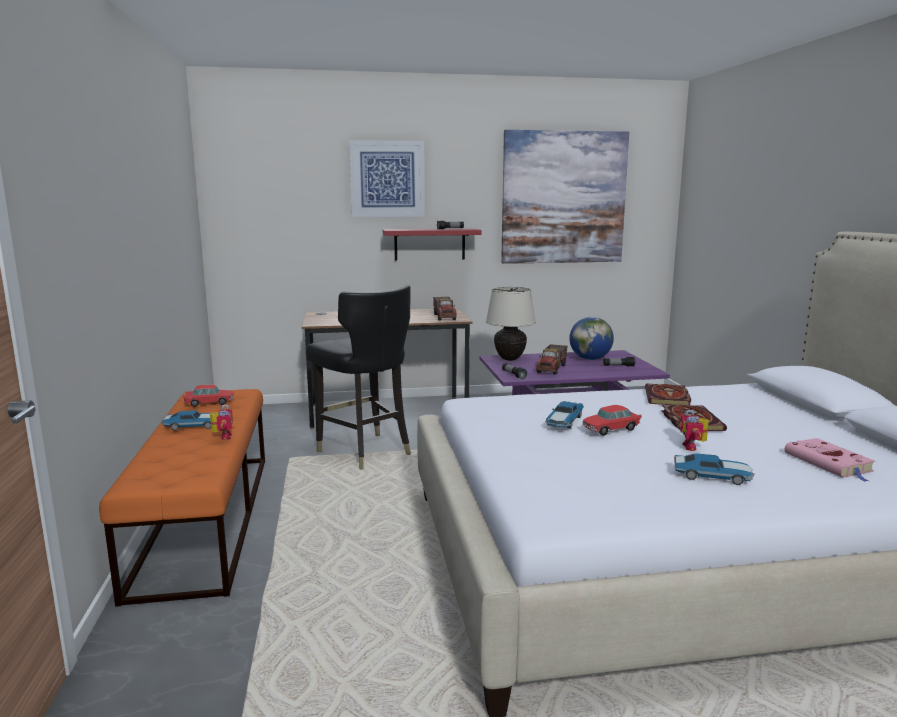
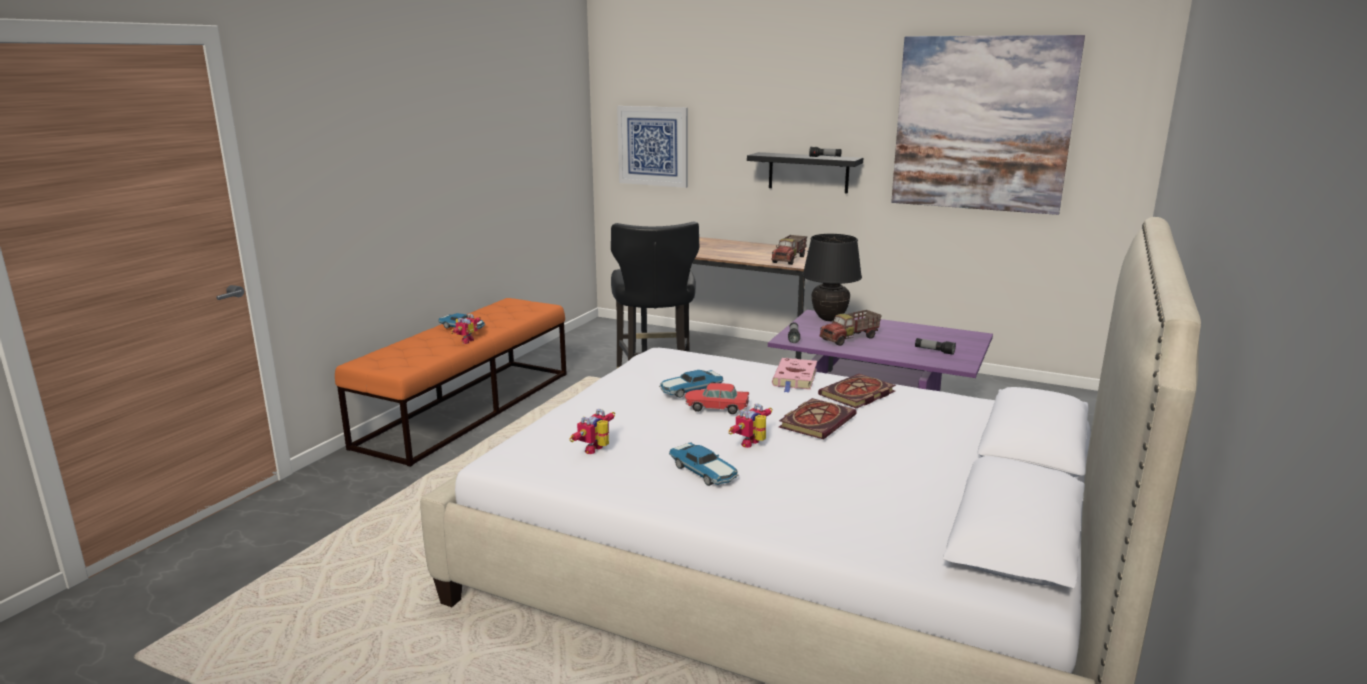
camera: 35 degrees right, 5 degrees up
(209, 403) = (504, 311): toy car -> none
(387, 179) = (766, 95): picture -> picture (653, 146)
(429, 244) = (808, 172): red shelf -> black shelf
(510, 359) = (829, 319): beige table lamp -> black table lamp
(590, 359) = (920, 336): globe -> none
(603, 486) = (597, 450): none -> toy robot
(830, 463) = (853, 499): pink book -> pink book (795, 378)

